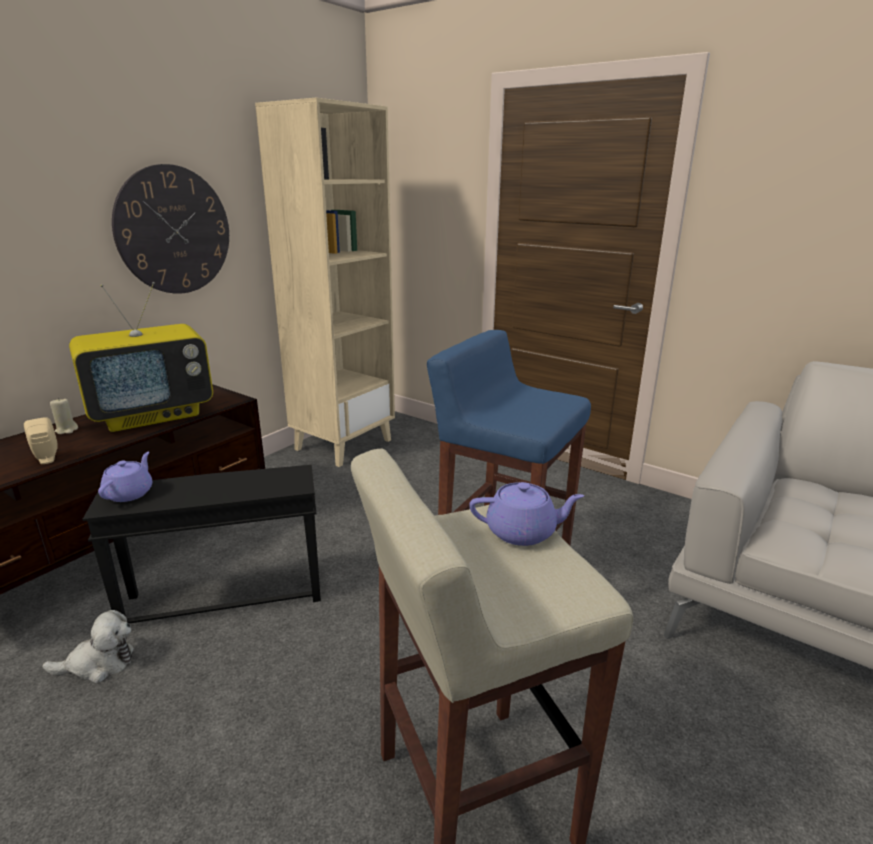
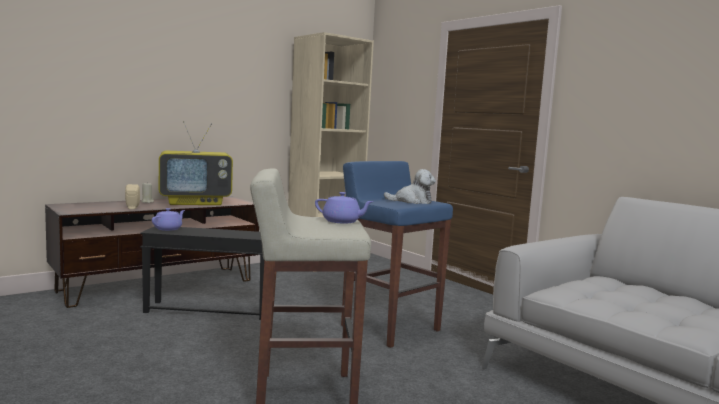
camera: 15 degrees right, 15 degrees down
(99, 664) = (128, 321): plush toy -> plush toy (412, 201)
(174, 230) = (233, 103): wall clock -> none

